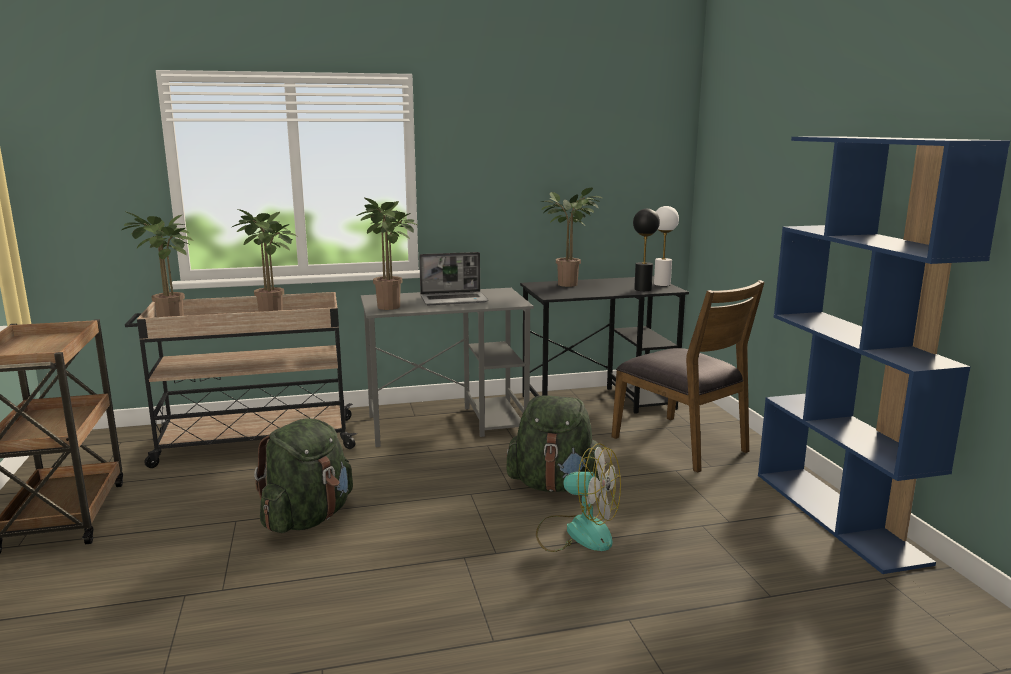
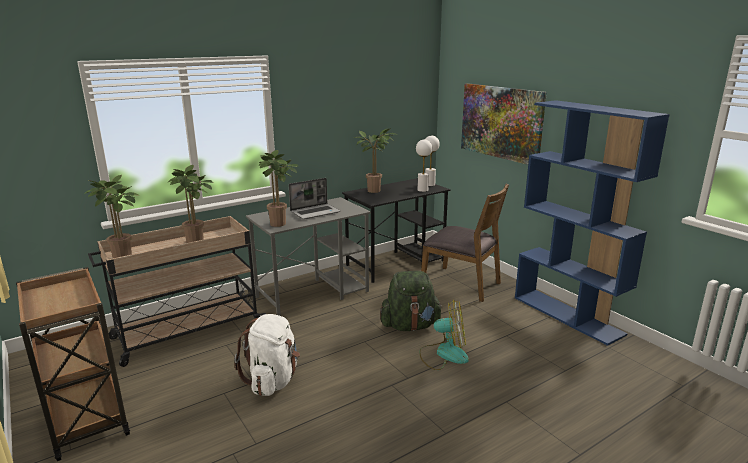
camera: 20 degrees left, 5 degrees up
(308, 518) = (273, 380): green backpack -> white backpack
(642, 289) = (422, 190): black table lamp -> white table lamp
(770, 183) = (501, 122): none -> picture

